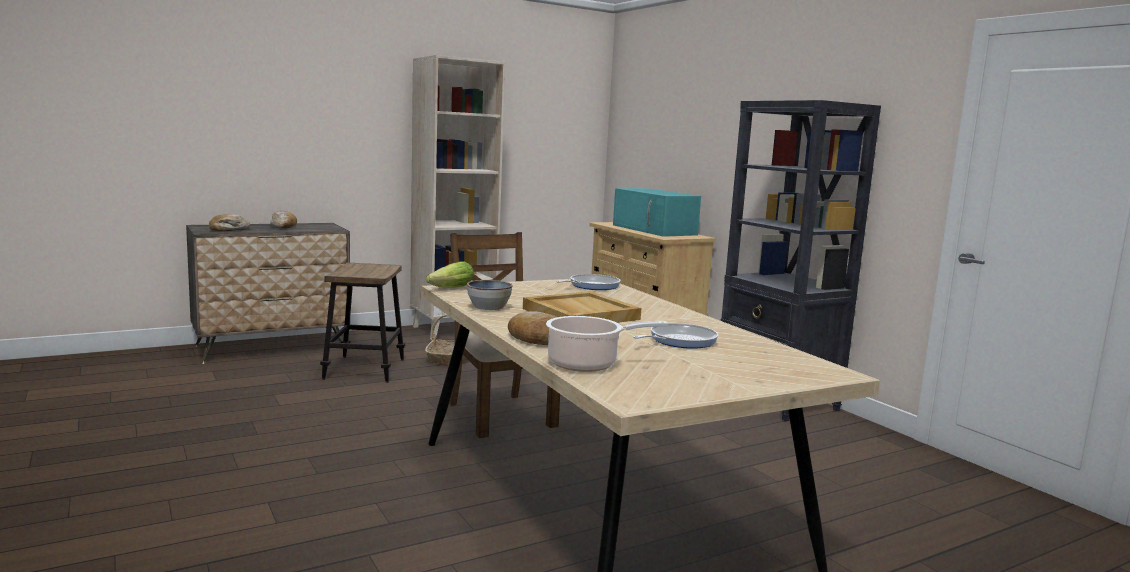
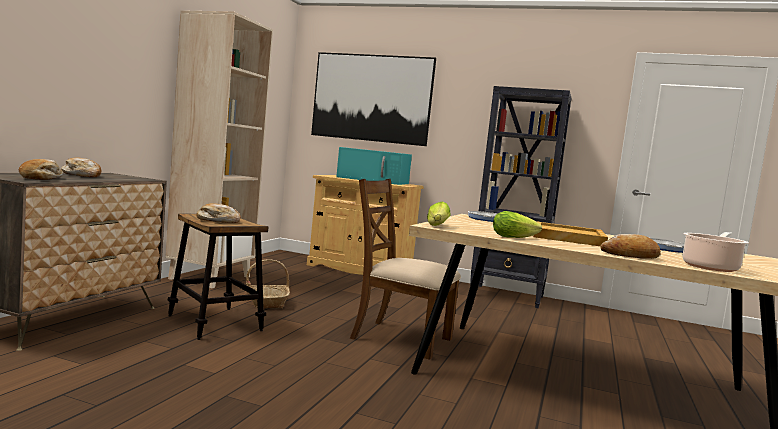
camera: 40 degrees left, 5 degrees down
(359, 271) = (218, 220): none -> bread
(489, 307) = (516, 237): bowl -> lettuce
(672, 122) = (371, 98): none -> picture

